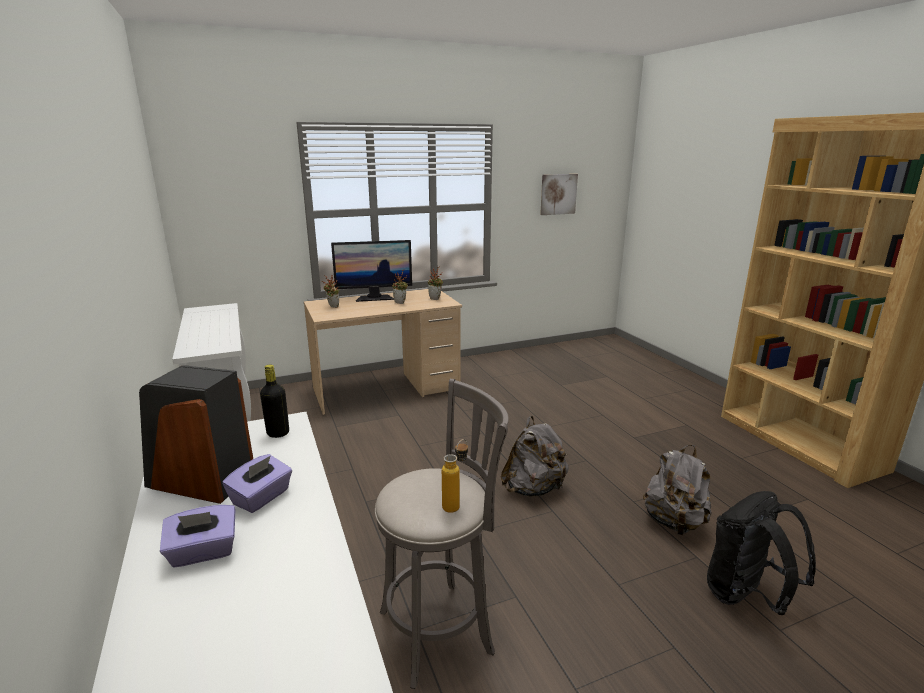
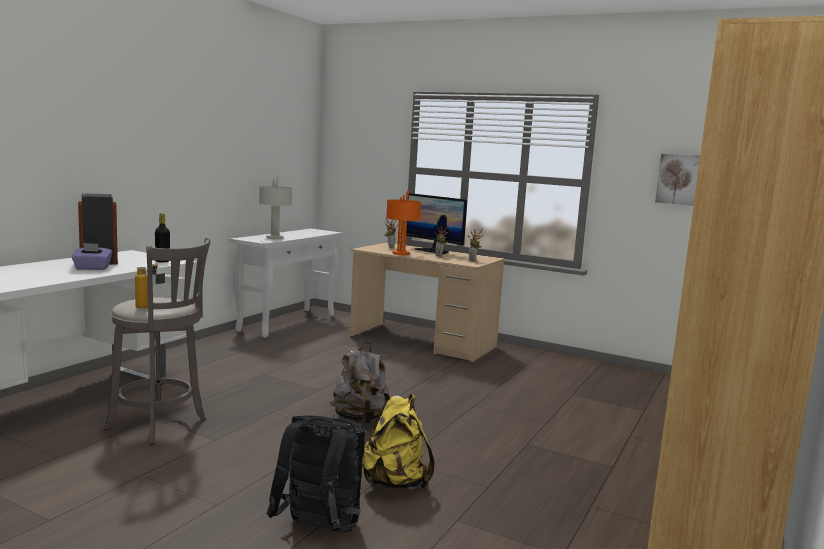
camera: 50 degrees right, 10 degrees down
(203, 552) = (38, 269): purple tissue box -> none
(214, 337) = (275, 238): none -> grey table lamp
(369, 311) = (400, 254): none -> orange table lamp
(674, 522) = (395, 483): grey backpack -> yellow backpack

